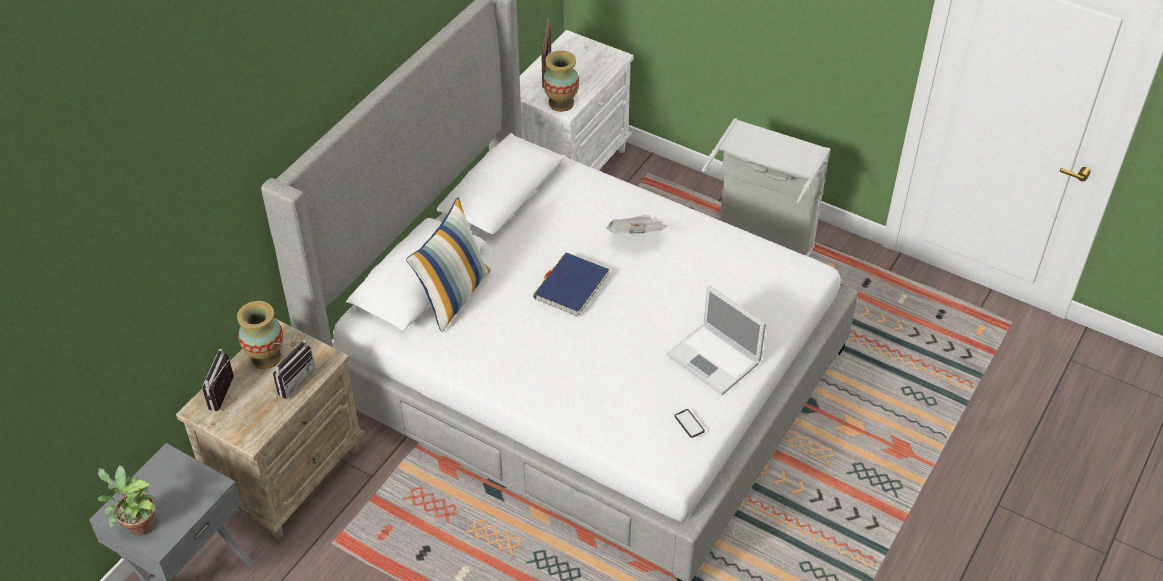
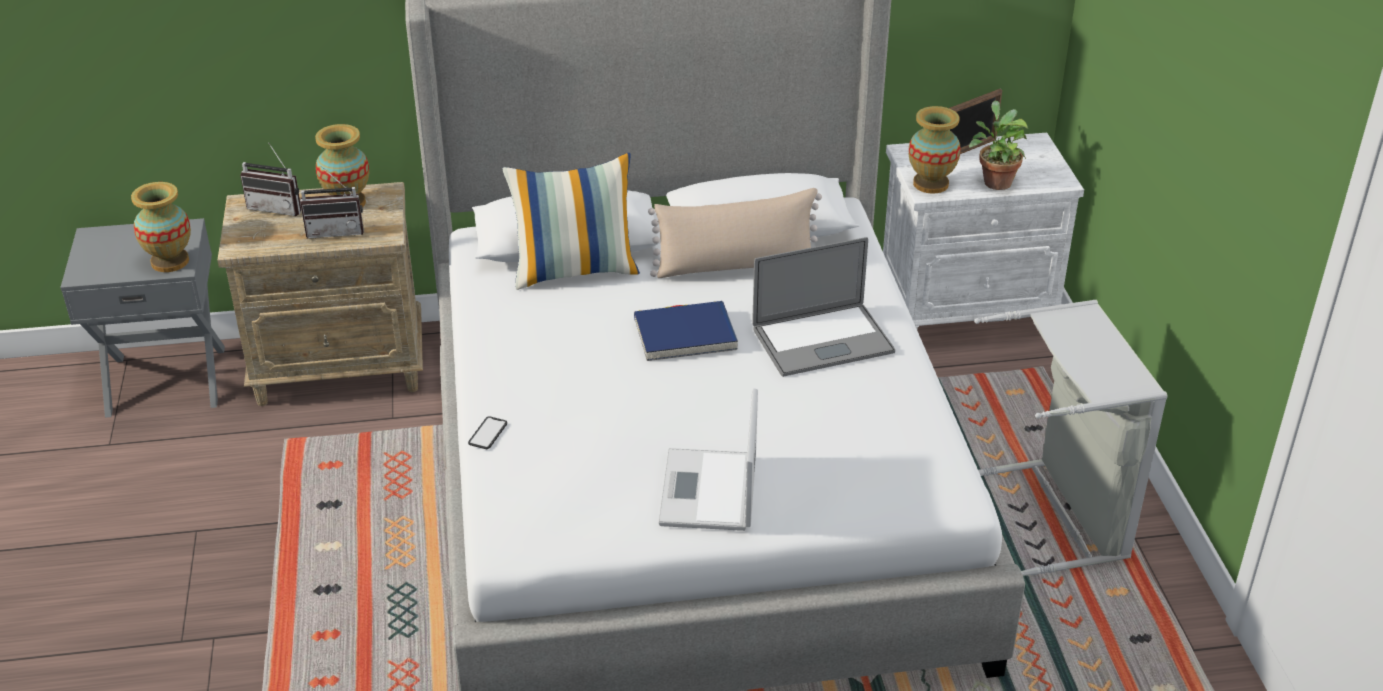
camera: 50 degrees right, 10 degrees down
(137, 524) = (93, 254): potted plant -> potted plant (995, 181)
(201, 486) = (170, 261): none -> vase
(227, 394) = (278, 207): radio -> radio turned 135 degrees counterclockwise
(530, 227) = (736, 266): none -> beige pillow
(636, 236) = (822, 340): newspaper -> laptop
(689, 423) = (583, 521): phone -> phone (487, 433)

